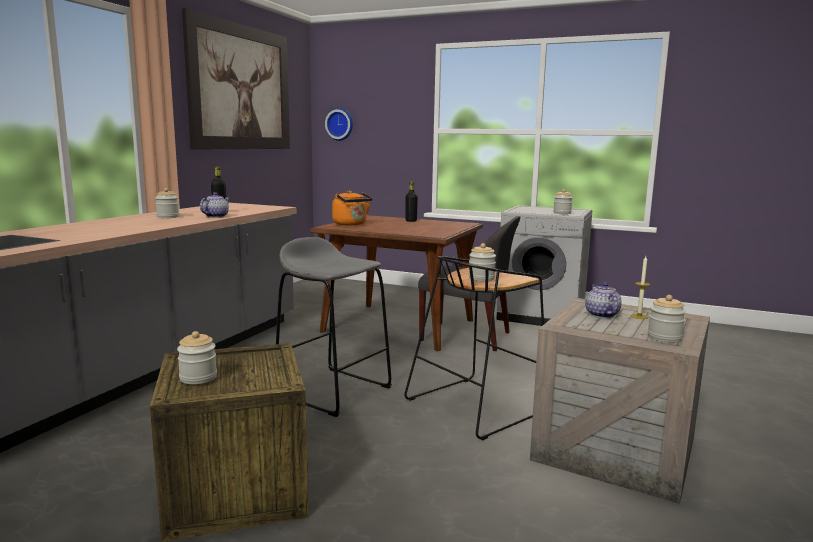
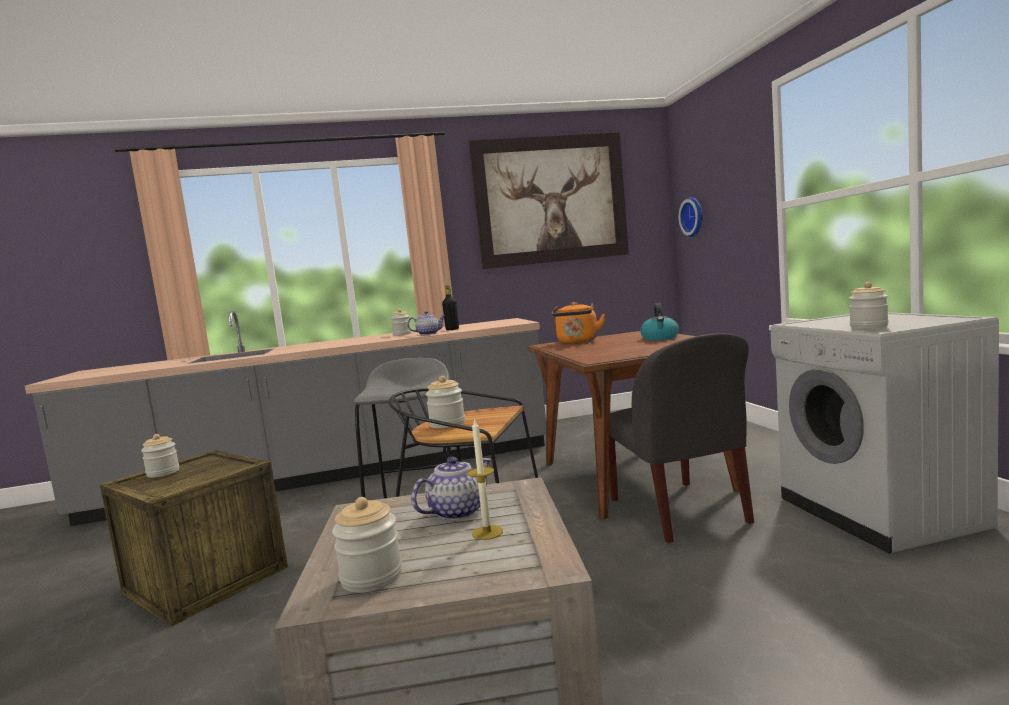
camera: 55 degrees right, 5 degrees down
(411, 221) = (660, 338): black bottle -> kettle

